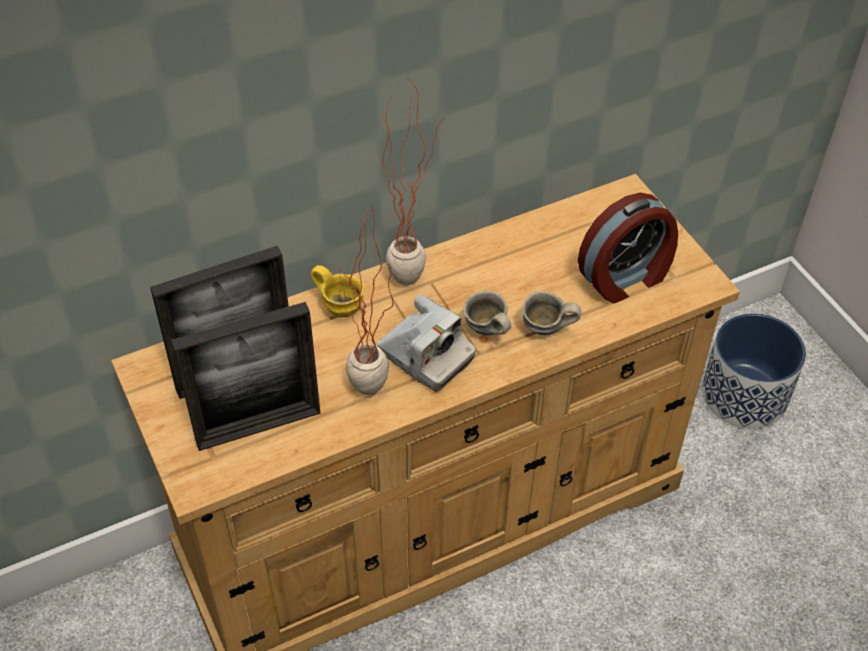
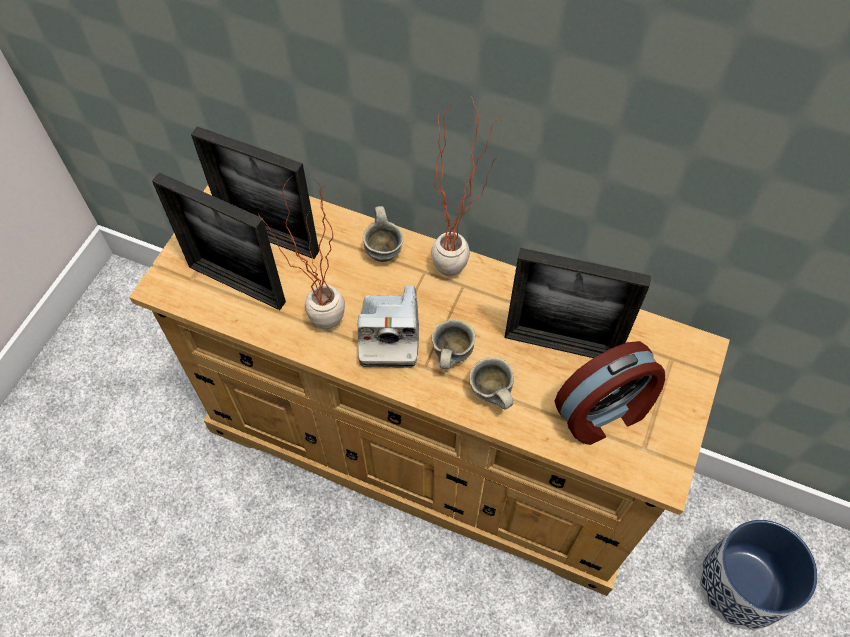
camera: 50 degrees right, 10 degrees up
(341, 306) = (385, 250): yellow mug -> grey mug
(546, 263) = (561, 345): none -> picture frame
(625, 278) = (604, 412): alarm clock -> alarm clock turned 45 degrees counterclockwise

